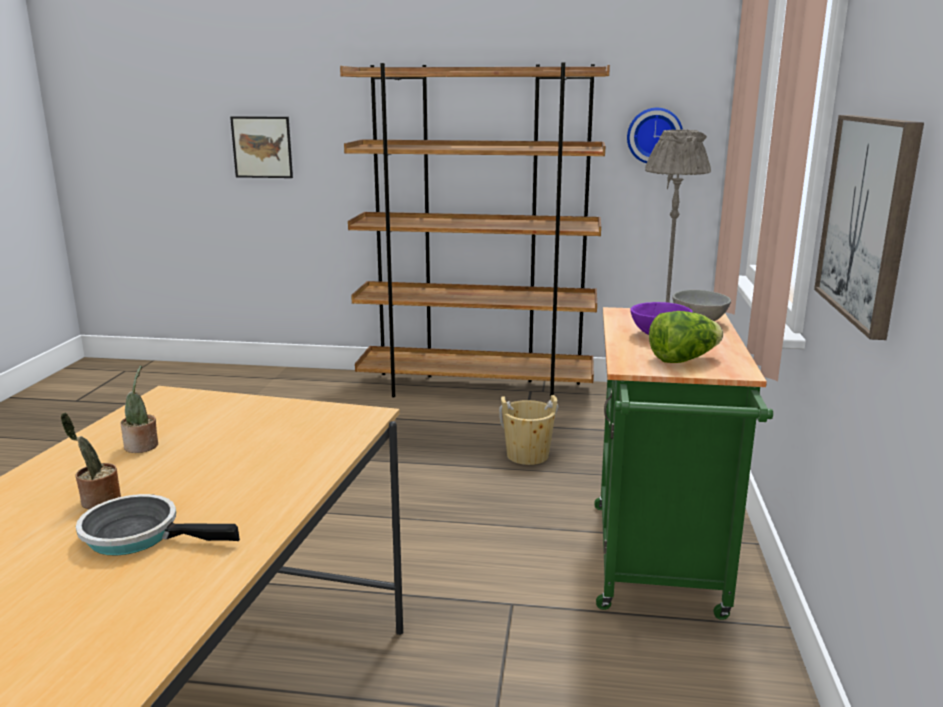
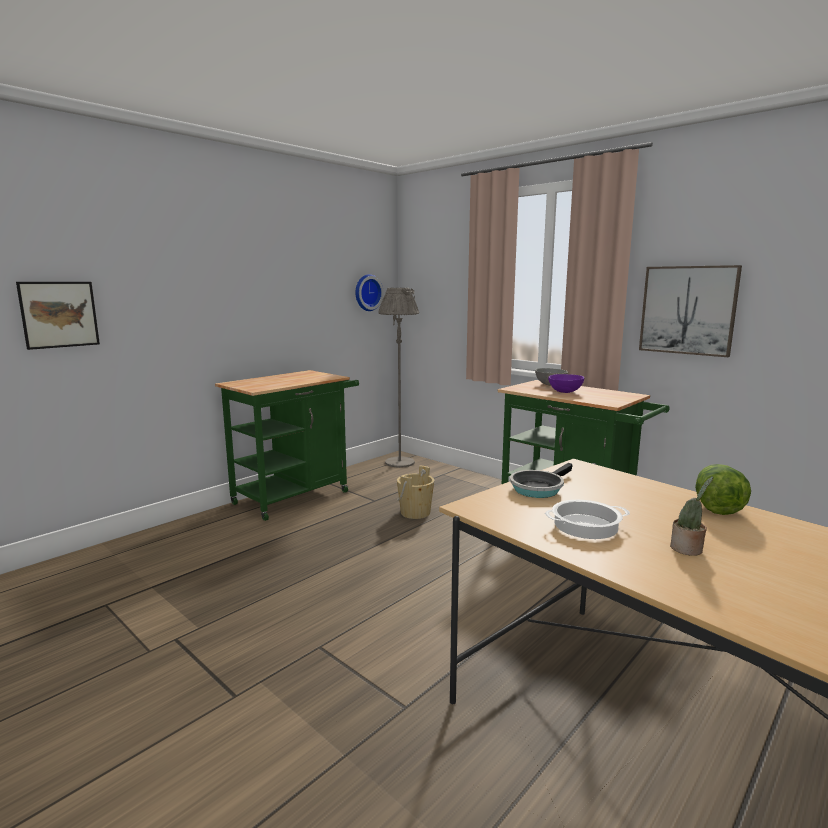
camera: 55 degrees left, 5 degrees down
(139, 535) = (751, 543): frying pan -> frying pan (538, 488)
(142, 447) = (585, 526): potted plant -> cooking pot
(476, 389) = (297, 495): brown bookcase -> green cart
(683, 359) = (608, 396): lettuce -> lettuce (716, 507)

